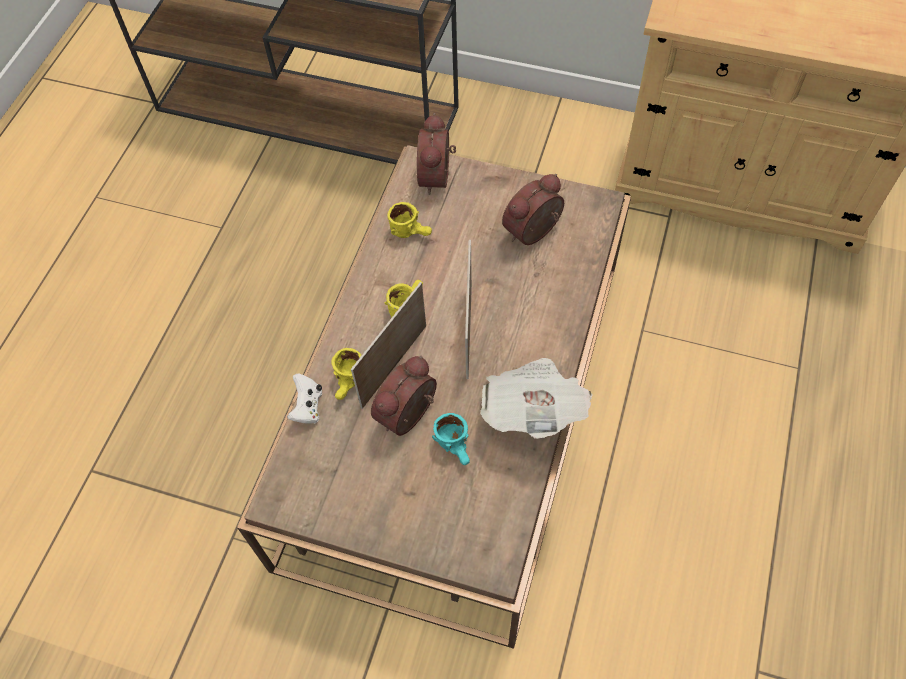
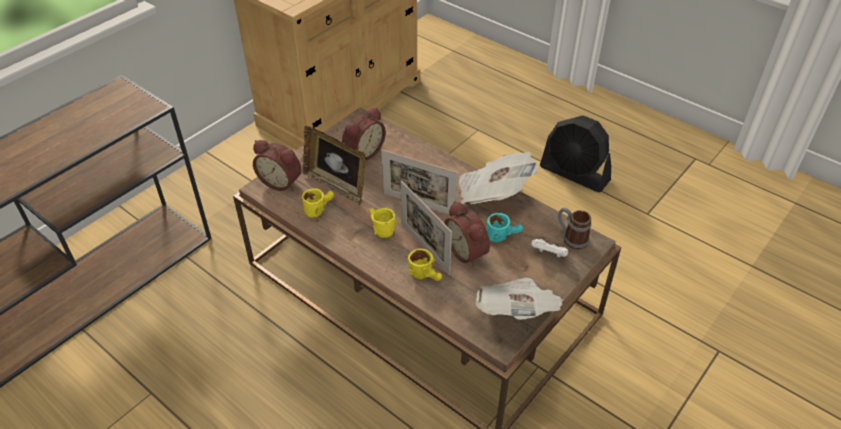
camera: 70 degrees left, 15 degrees down
(308, 407) = (432, 304): white game controller -> white game controller (549, 255)
(329, 504) = (516, 312): none -> newspaper
(459, 232) = (336, 185): none -> picture frame
(490, 535) = (571, 238): none -> mug
(534, 233) = (363, 152): alarm clock -> alarm clock turned 120 degrees counterclockwise
(784, 535) = (574, 174): none -> black fan

